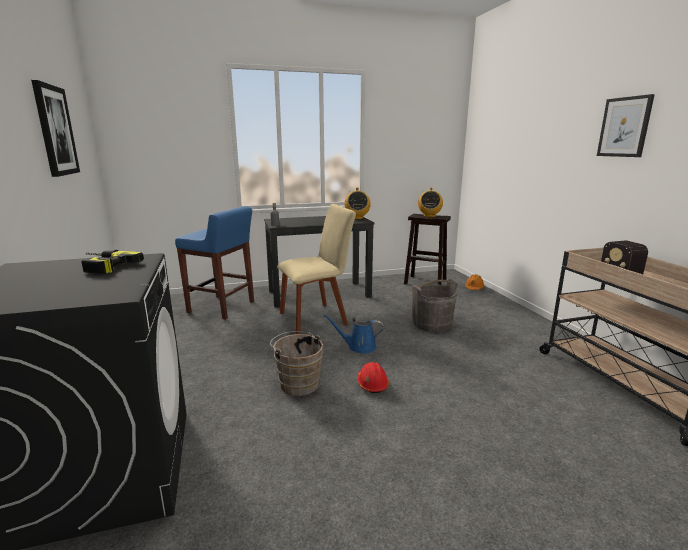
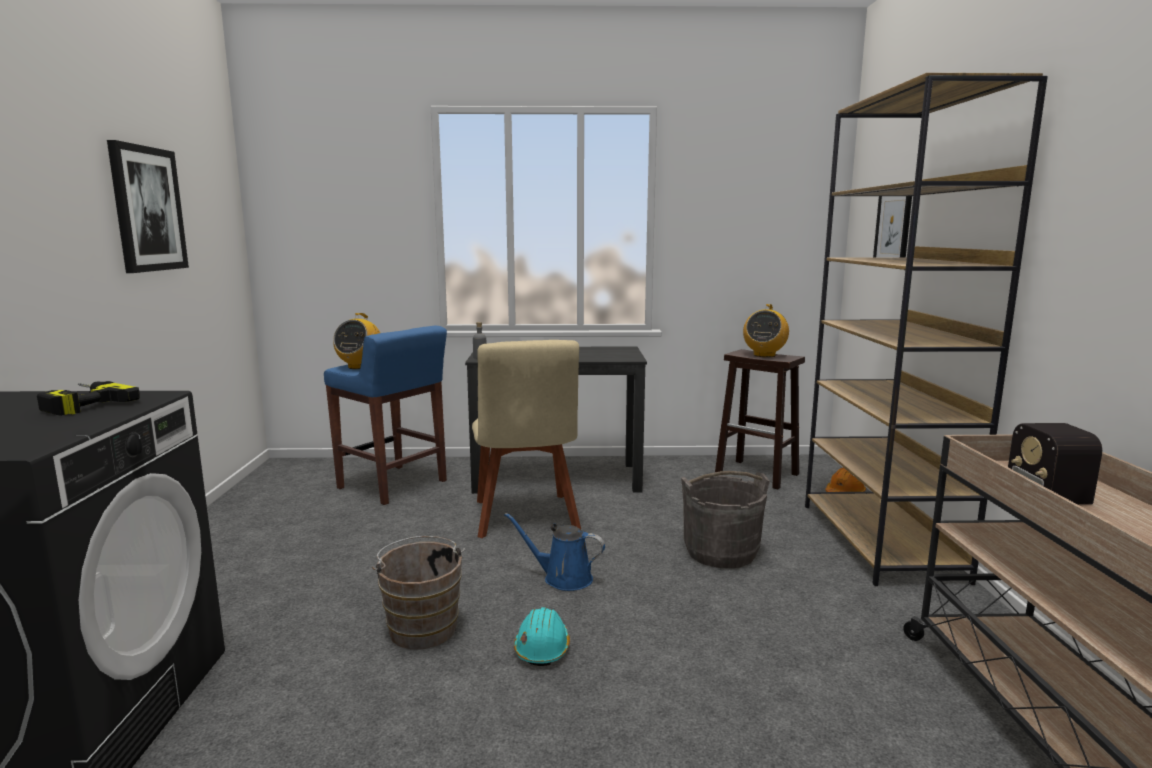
camera: 15 degrees right, 5 degrees down
(316, 318) = (526, 518): beige chair -> beige chair turned 90 degrees clockwise
(357, 218) = (626, 352): radio -> radio (360, 367)
(372, 384) = (542, 648): red hard hat -> turquoise hard hat
(504, 310) = (881, 541): none -> brown bookcase
(624, 127) = (1088, 193): picture -> picture (893, 227)

